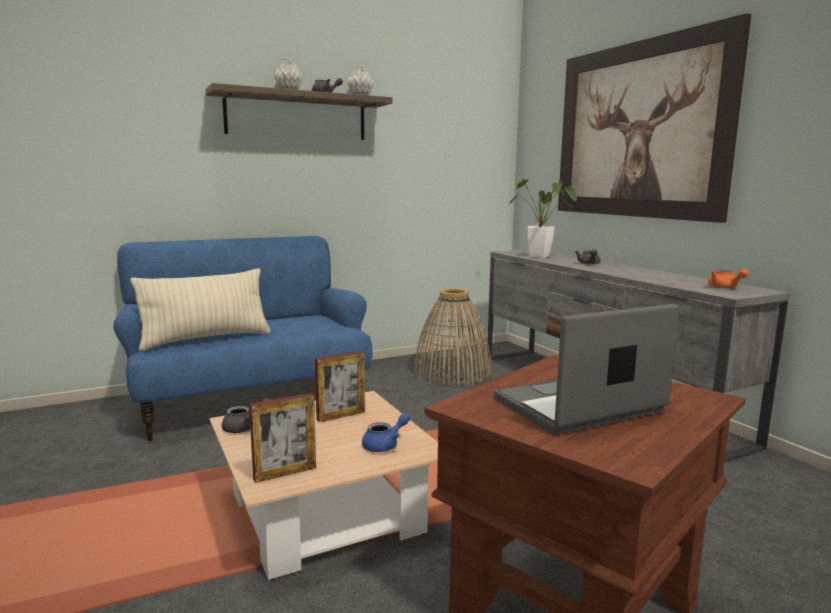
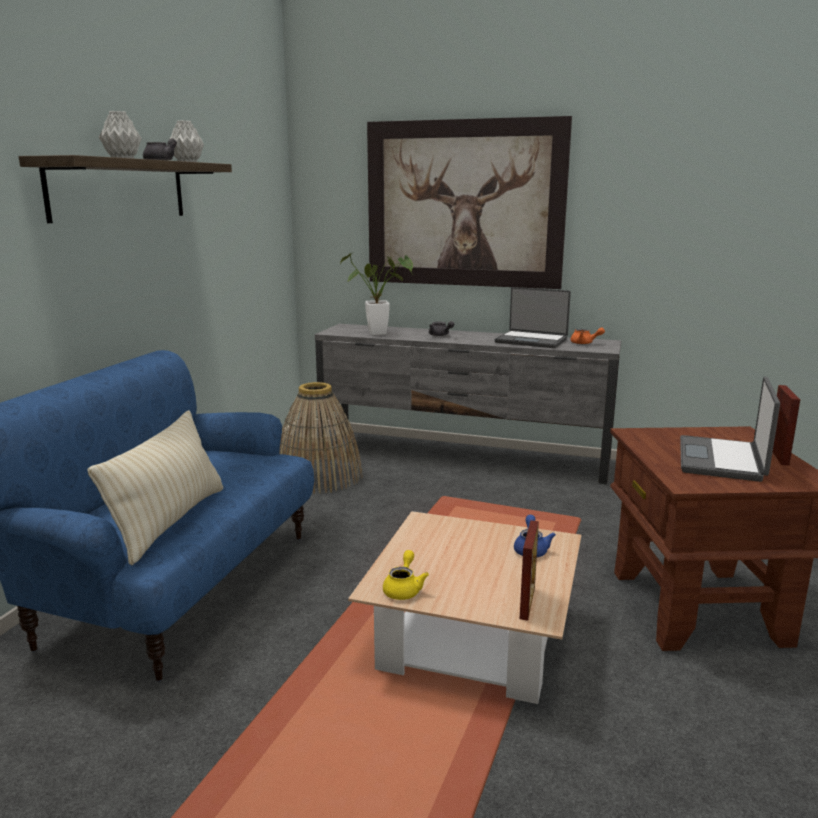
camera: 45 degrees left, 5 degrees up
(245, 427) = (404, 589): grey teapot -> yellow teapot
(341, 416) = (446, 542): picture frame -> picture frame (778, 455)
(667, 278) = (531, 341): none -> laptop

